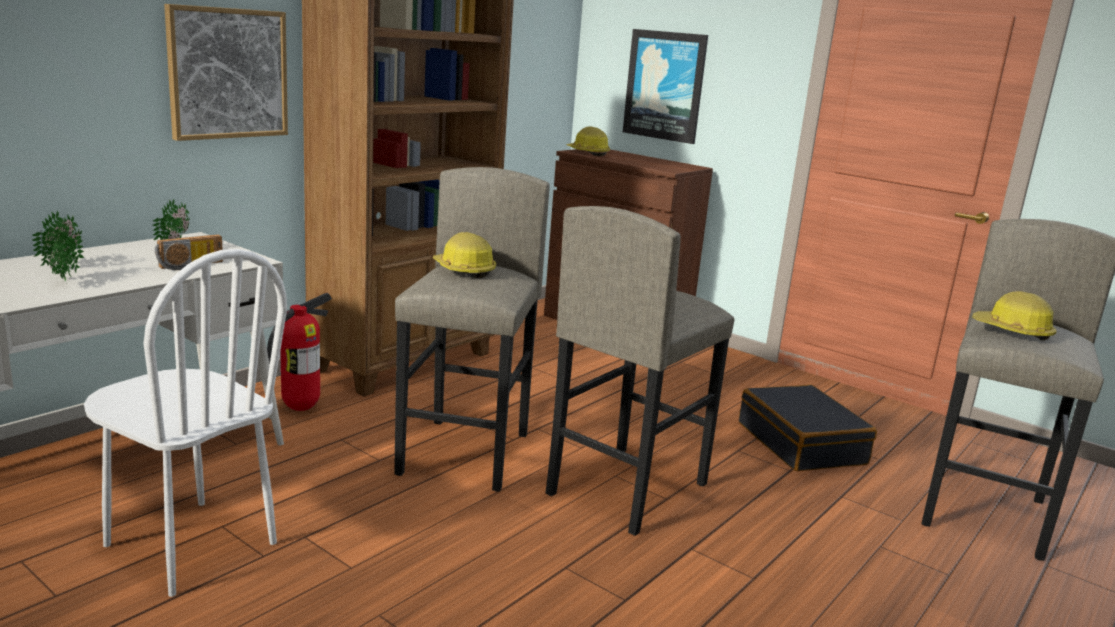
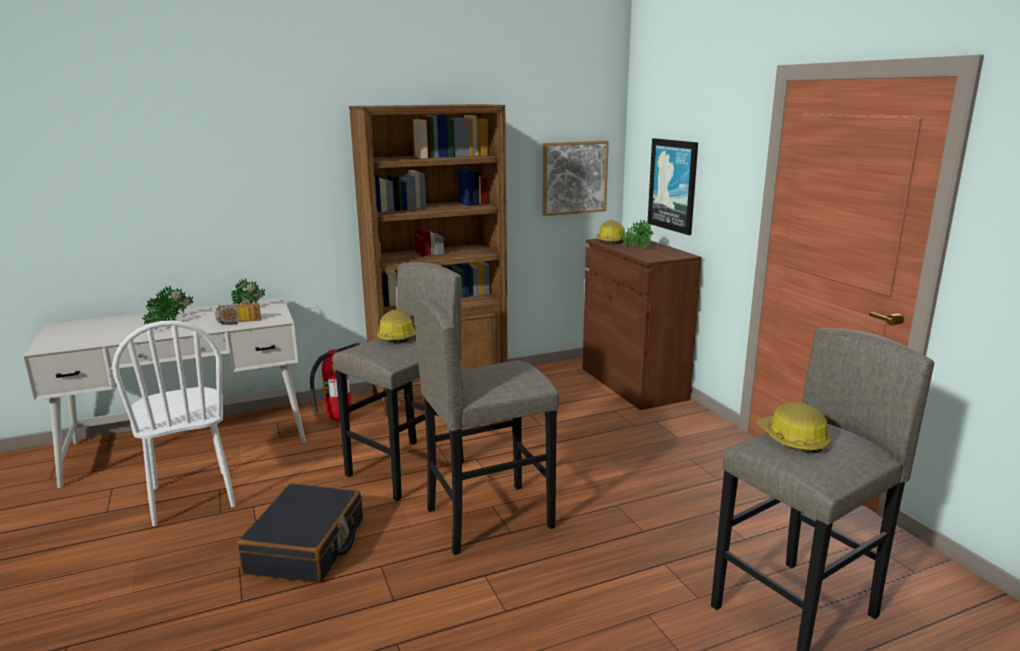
camera: 30 degrees right, 0 degrees up
(228, 73) = (300, 195): picture -> picture (574, 177)
(632, 160) = (636, 248): none -> potted plant
(801, 443) = (682, 510): black suitcase -> black suitcase (307, 547)

